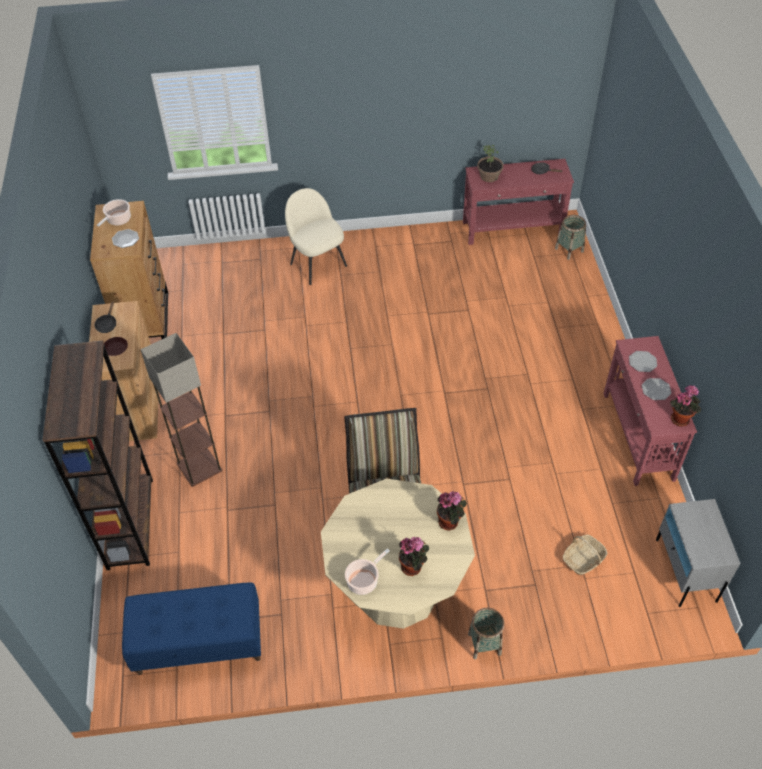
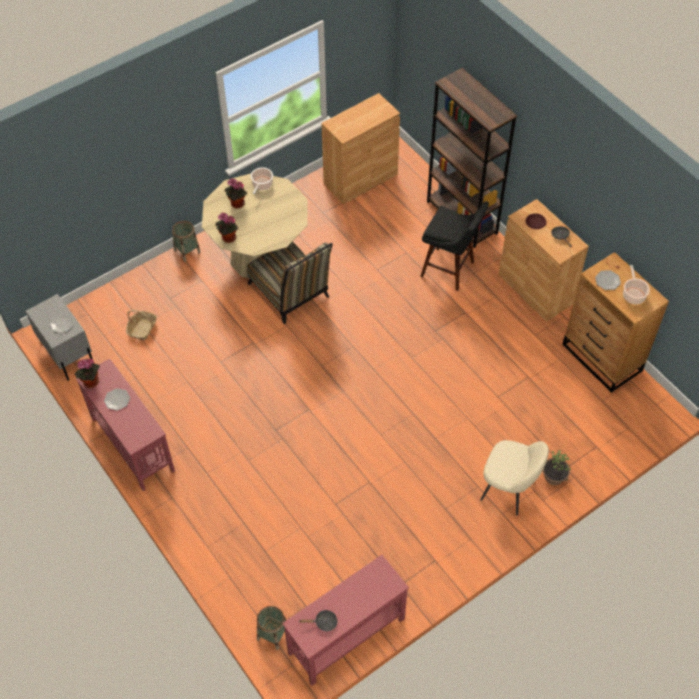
camera: 150 degrees right, 5 degrees up
(198, 643) = (360, 179): blue bench -> brown cabinet
(199, 466) = (450, 270): floor lamp -> black stool
(489, 176) = (375, 585): potted plant -> potted plant (554, 476)
(642, 362) = (135, 421): plate -> plate (62, 323)

